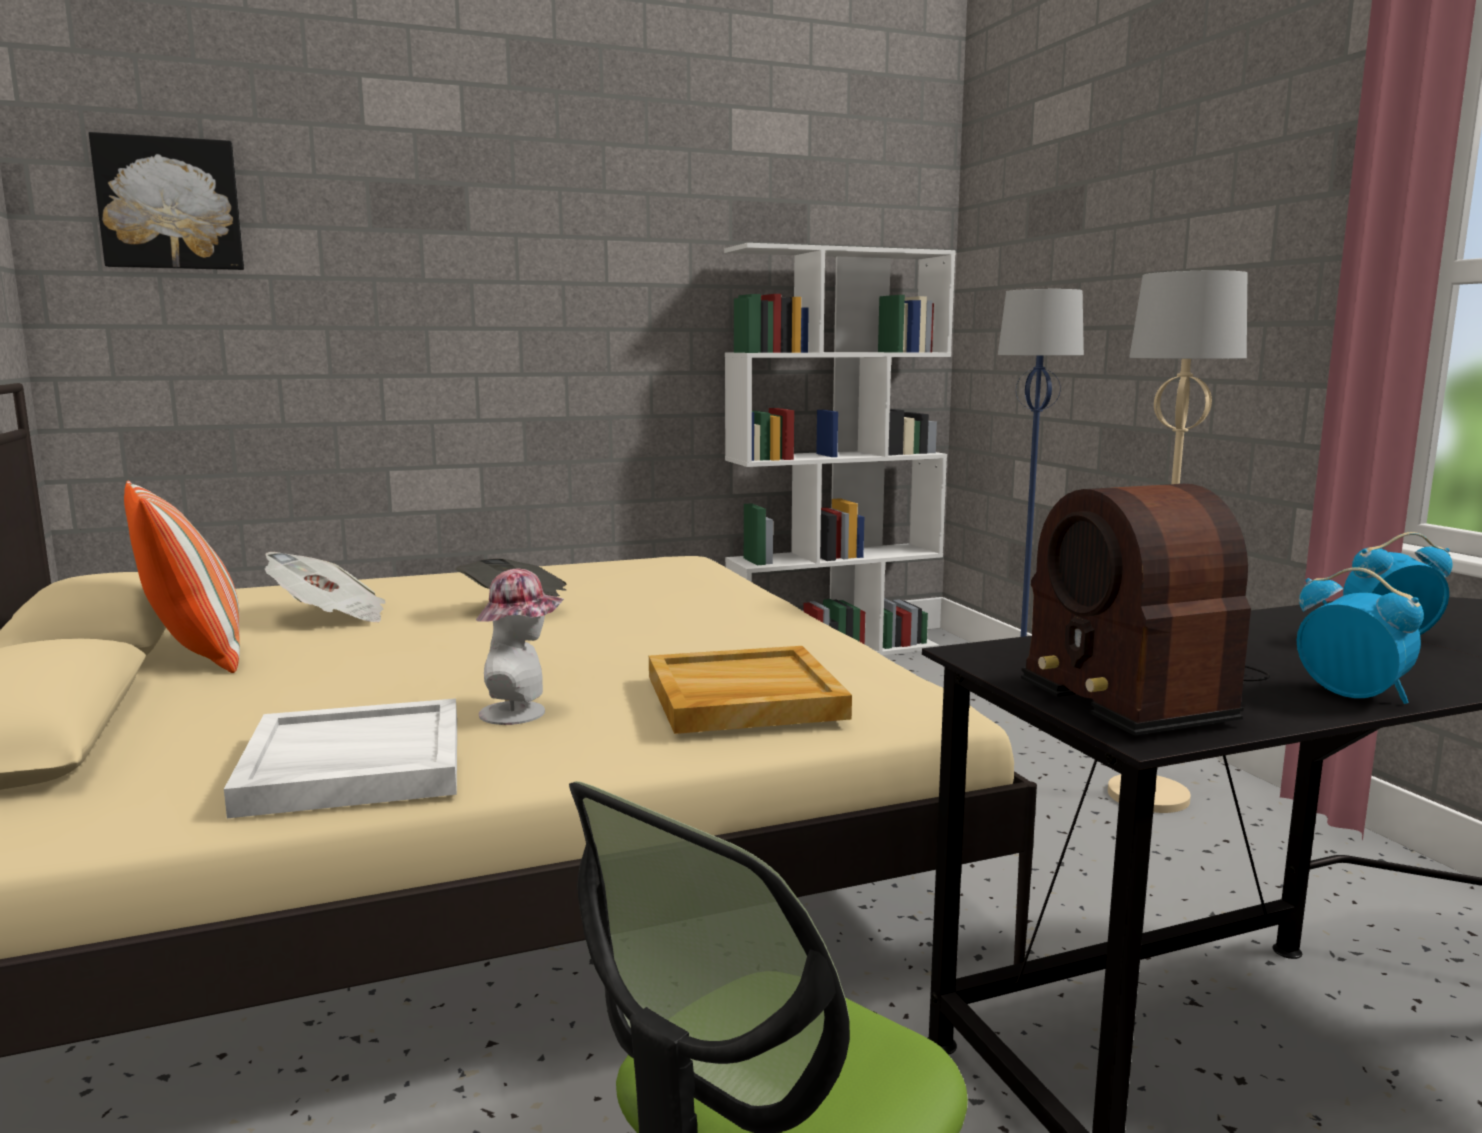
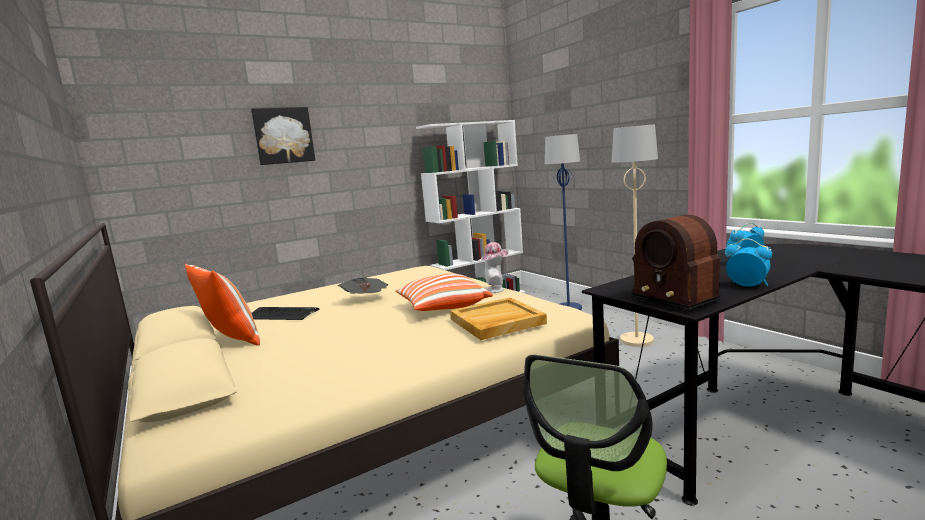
camera: 10 degrees left, 0 degrees up
(170, 204) = (158, 128): picture -> picture (283, 135)
(331, 617) = (281, 315): newspaper -> keyboard
(352, 765) = (352, 374): white tray -> none
(522, 713) = (407, 342): hat -> hat (496, 289)
(657, 648) = (442, 307): none -> pillow

